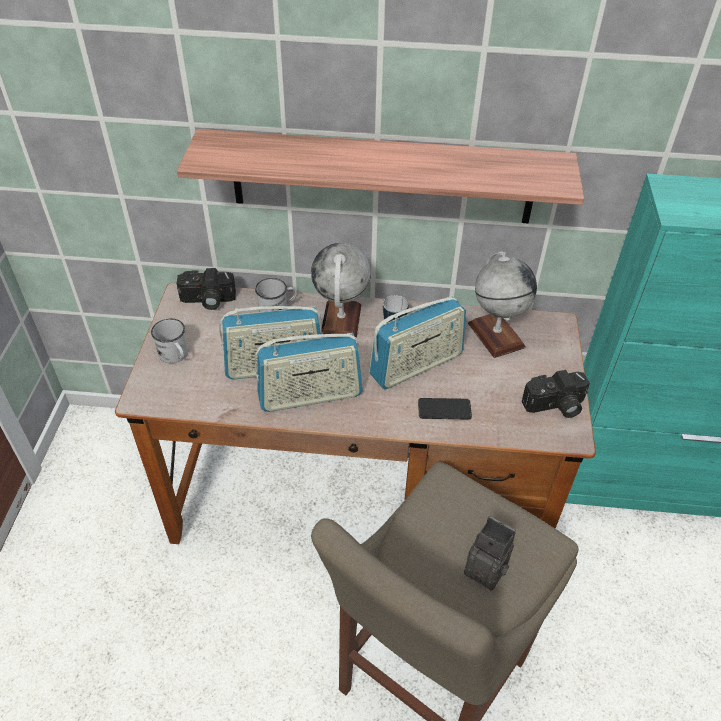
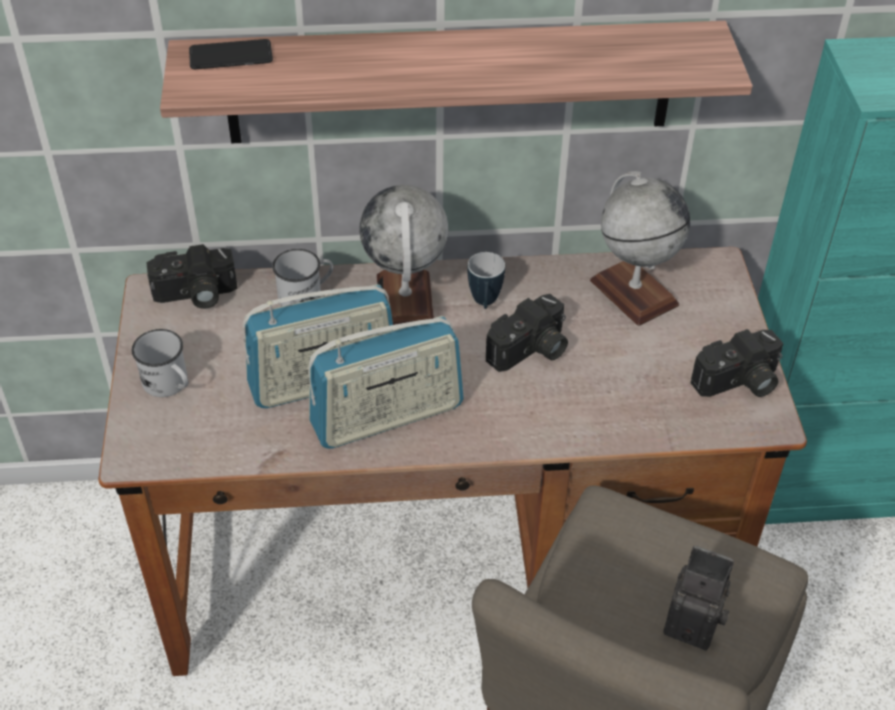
camera: 10 degrees left, 0 degrees up
(416, 365) = (530, 351): radio -> camera
(444, 409) = (585, 409): phone -> phone (231, 56)

